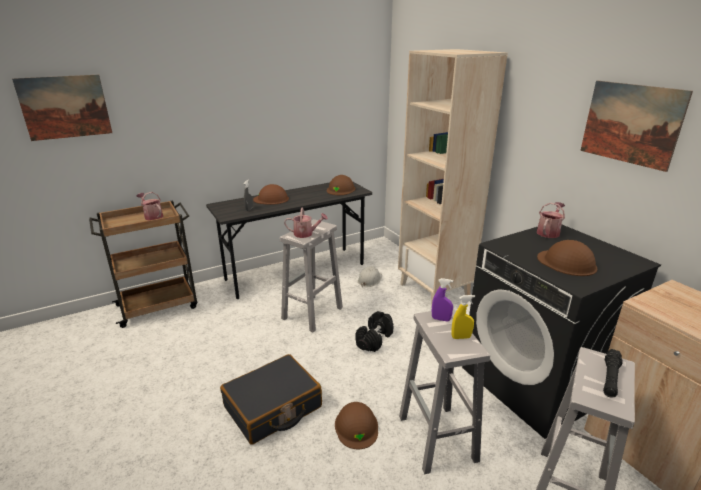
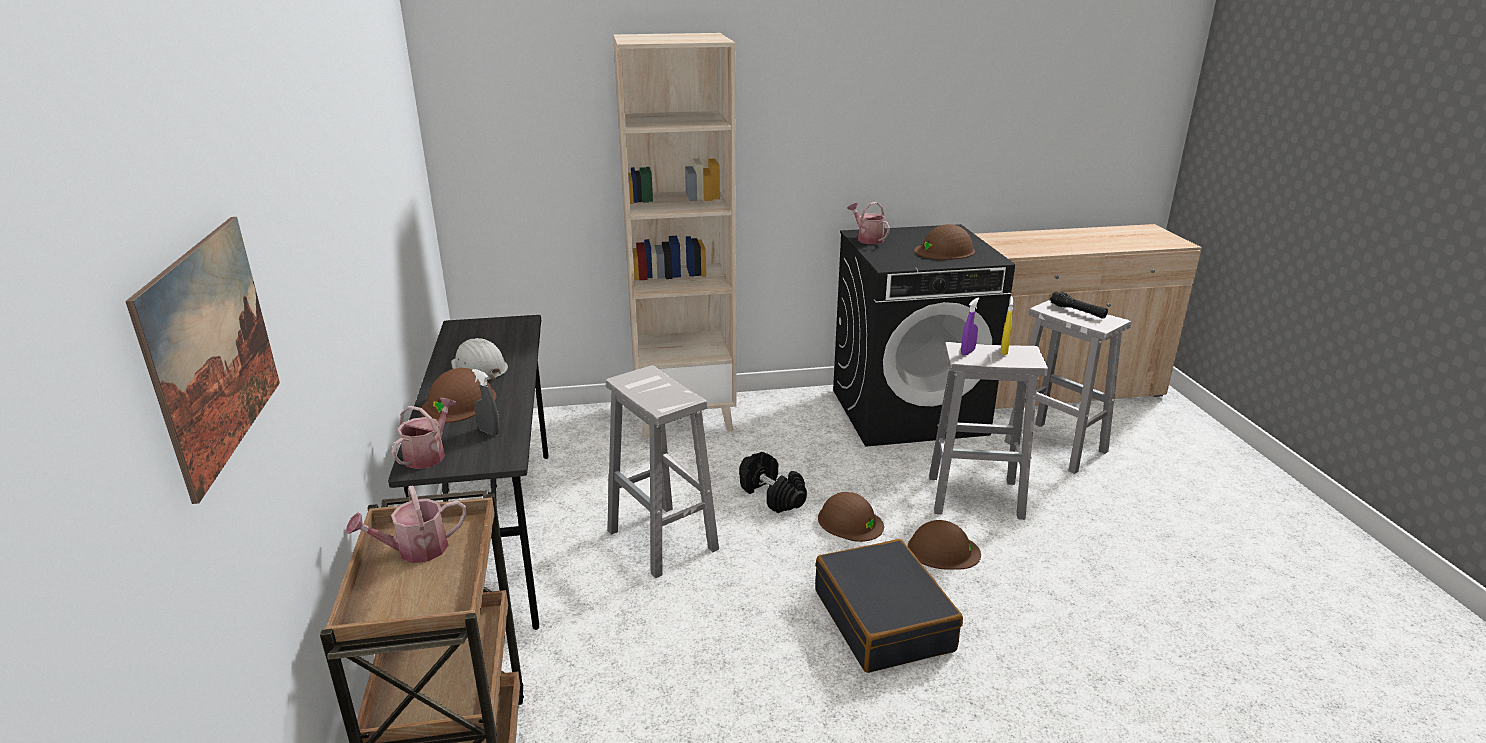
camera: 70 degrees left, 0 degrees up
(306, 234) = (667, 393): watering can -> watering can (428, 455)
(341, 189) = (493, 335): brown hard hat -> brown hard hat (850, 522)
(369, 280) = (605, 462): white hard hat -> white hard hat (479, 368)
(630, 124) = (900, 96): picture -> none

